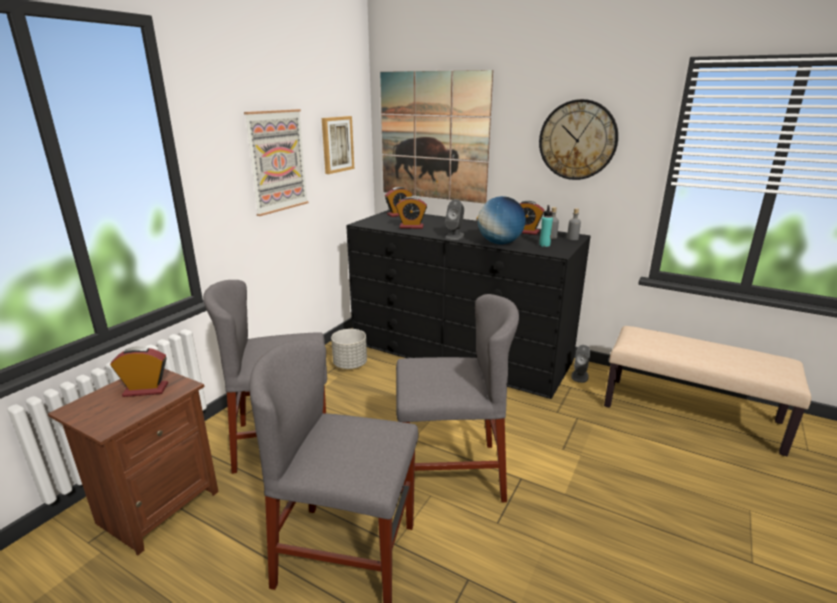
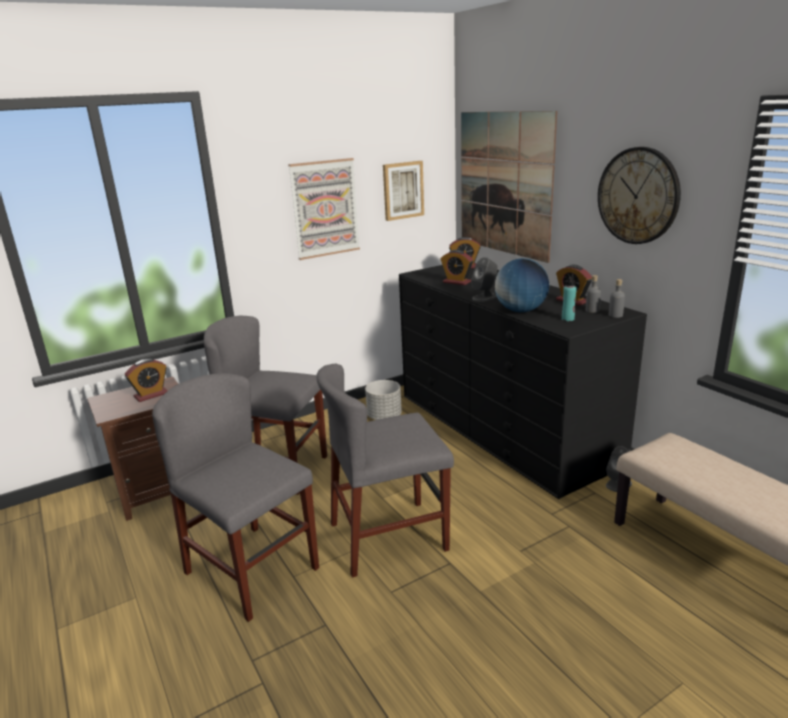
camera: 30 degrees right, 0 degrees up
(146, 390) = (151, 395): alarm clock -> alarm clock turned 120 degrees clockwise
(450, 472) = (388, 536): grey chair -> grey chair turned 135 degrees clockwise

